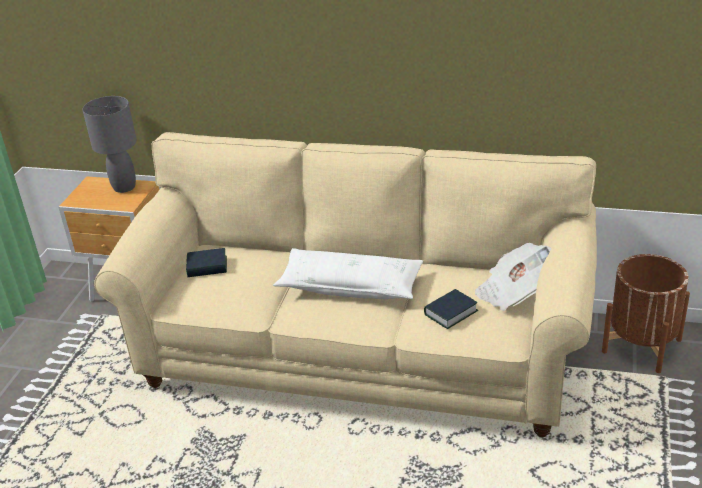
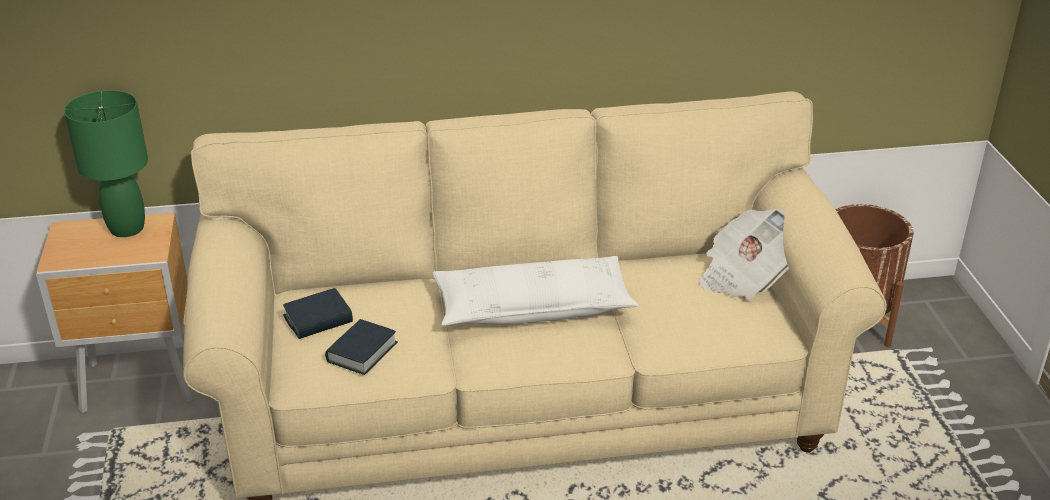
camera: 25 degrees left, 0 degrees up
(124, 187) = (126, 228): grey table lamp -> green table lamp
(450, 313) = (687, 315): book -> book (362, 352)

